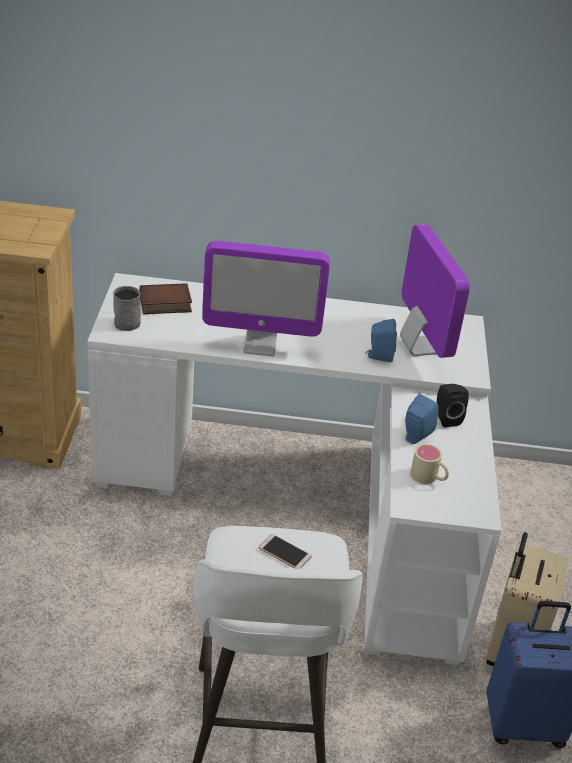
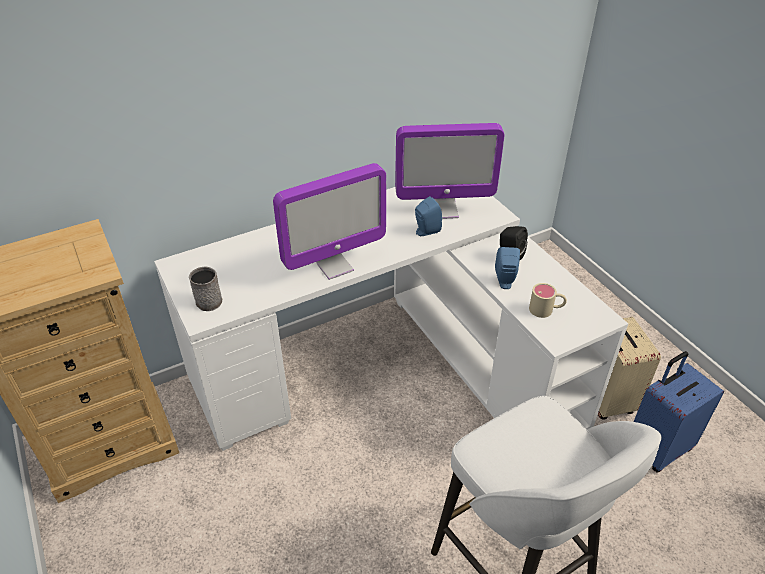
camera: 30 degrees left, 5 degrees up
(164, 304) = (224, 269): book -> none
(284, 553) = (530, 436): phone -> none
(419, 346) = (444, 210): monitor -> monitor turned 135 degrees clockwise

